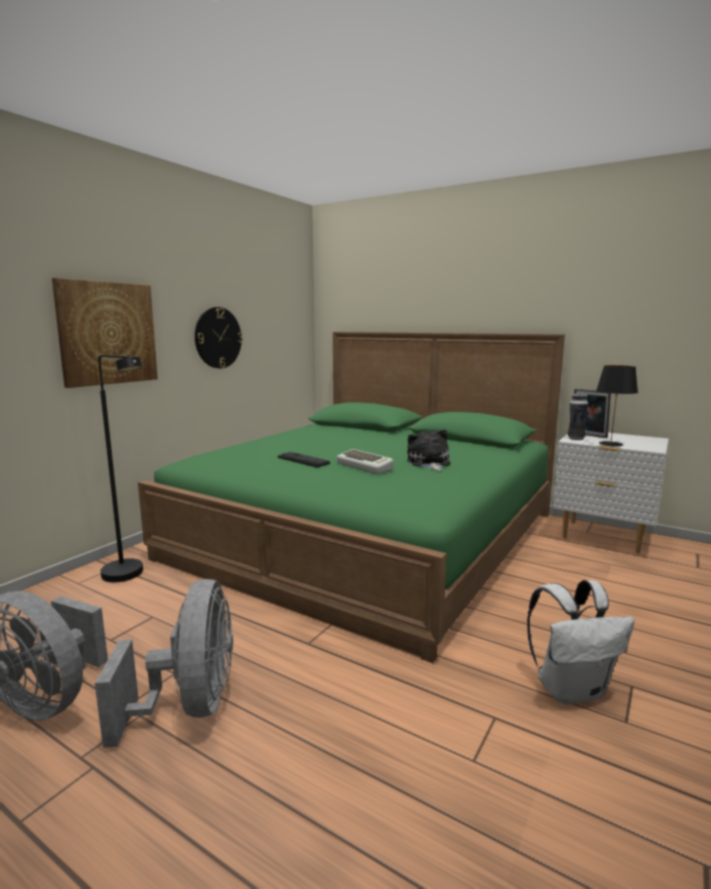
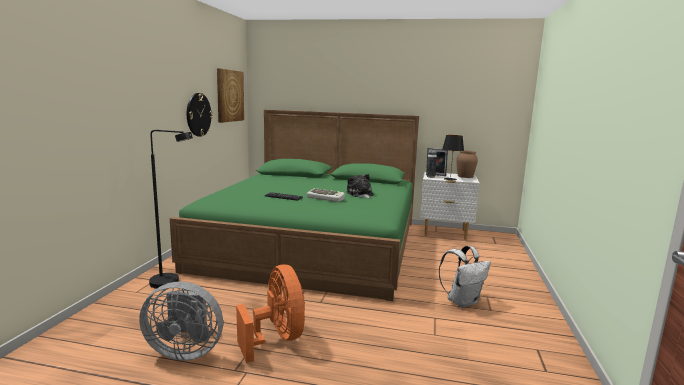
camera: 20 degrees left, 0 degrees up
(107, 333) = (141, 113): picture -> picture (229, 96)
(190, 705) = (277, 338): grey fan -> orange fan
(645, 440) = (465, 176): none -> brown vase

